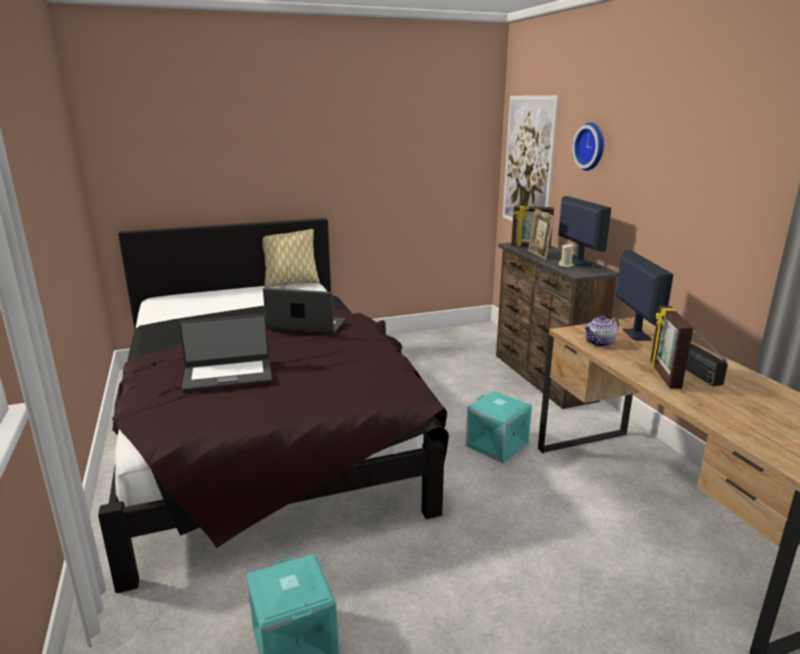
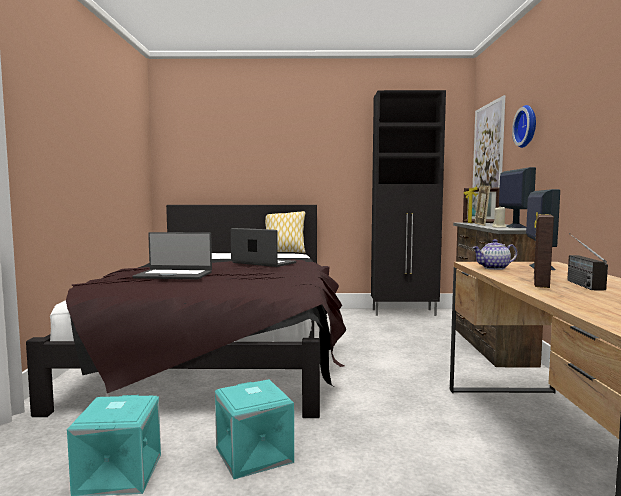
camera: 20 degrees right, 15 degrees down
(433, 336) = (404, 312): none -> black cabinet
(496, 446) = (408, 382): turquoise storage box -> turquoise storage box (252, 455)

